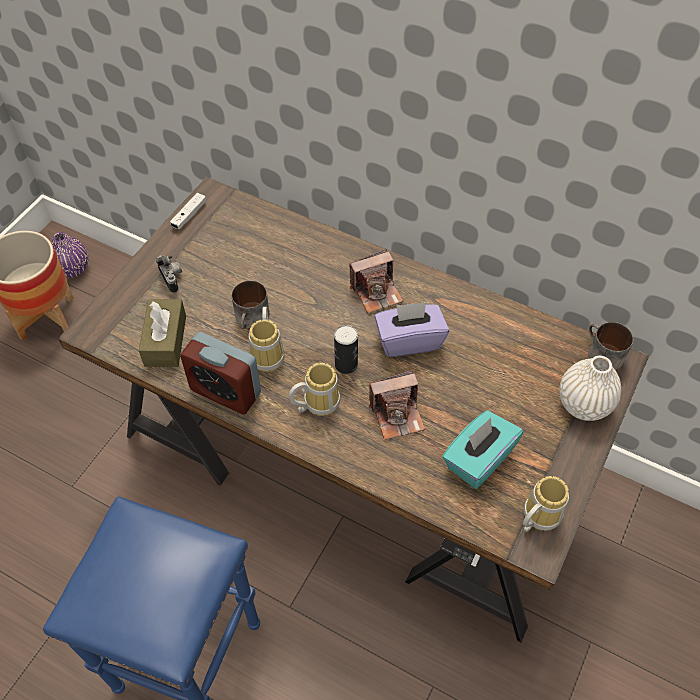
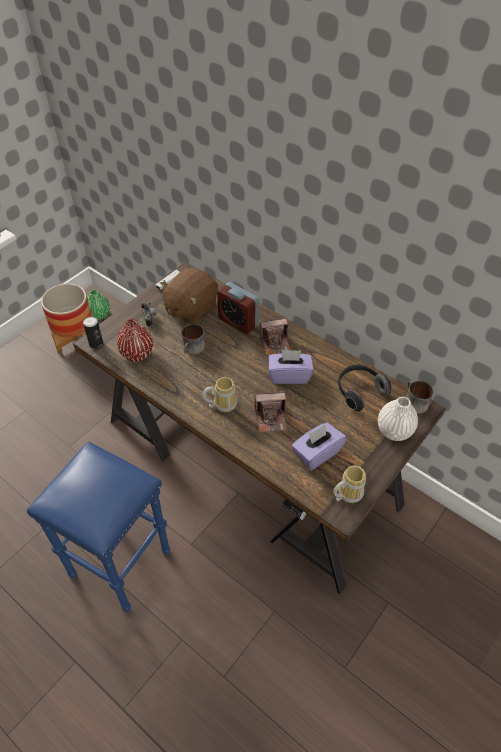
camera: 10 degrees right, 5 degrees down
(73, 268) = (99, 315): purple vase -> green vase
(165, 341) = (137, 354): brown tissue box -> red vase
(225, 392) = (167, 389): alarm clock -> alarm clock (238, 322)
(233, 253) = (190, 309): none -> brown plush toy
(269, 354) = (199, 371): mug -> none
(346, 364) = (245, 384): can -> can (96, 344)
(478, 459) = (316, 453): turquoise tissue box -> purple tissue box
(518, 350) = (359, 391): none -> headphones

